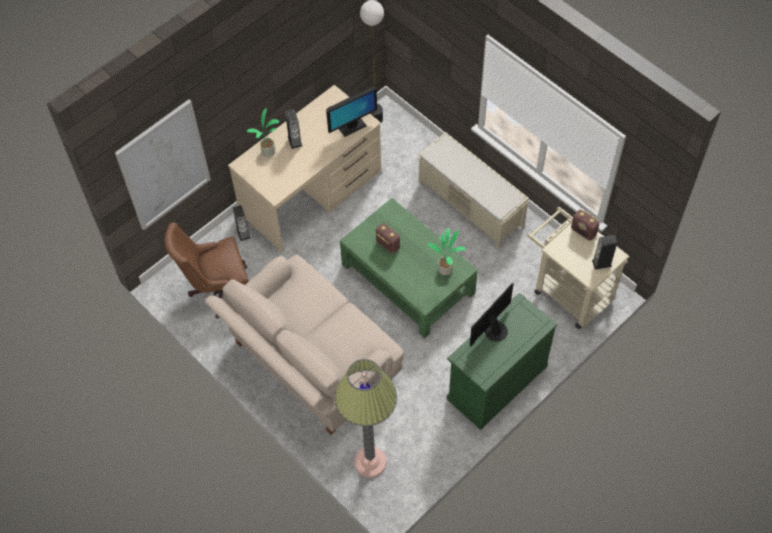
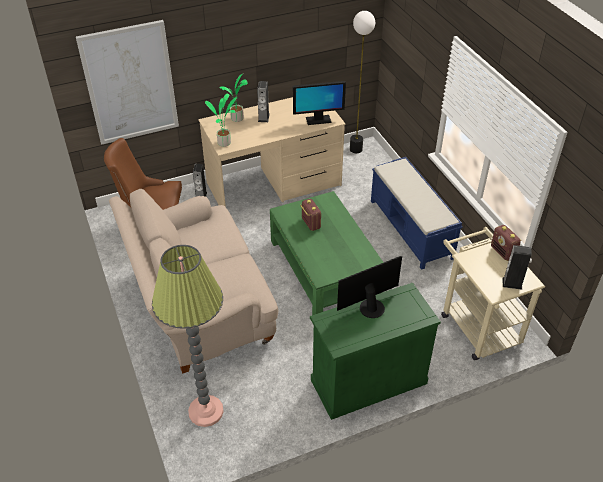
camera: 20 degrees right, 15 degrees down
(446, 269) = (355, 257): potted plant -> potted plant (225, 143)
(471, 204) = (411, 229): beige bench -> blue bench

